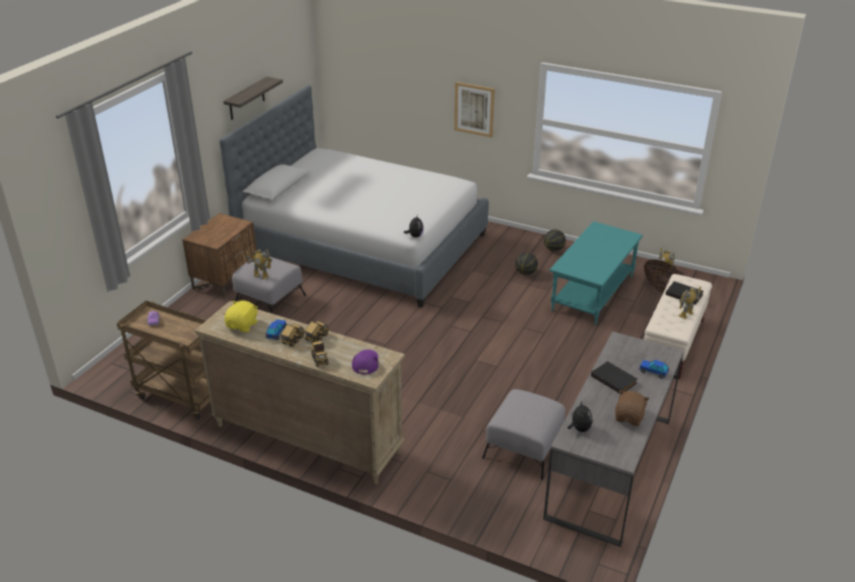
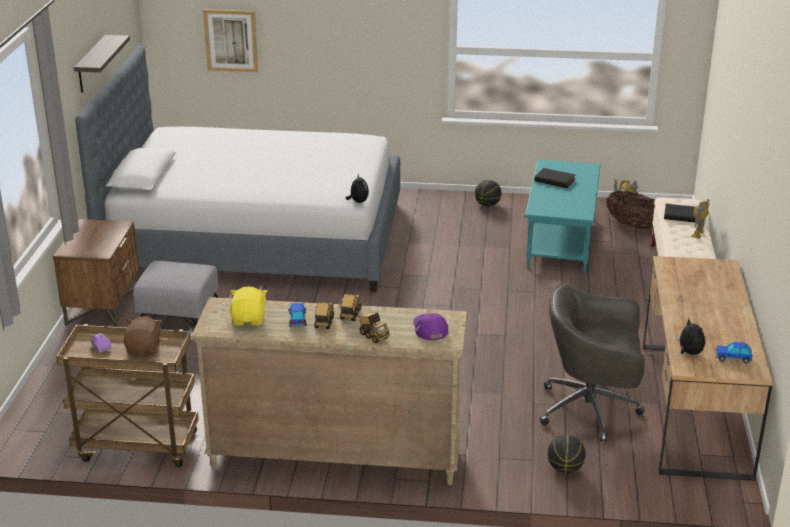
camera: 20 degrees left, 5 degrees down
(261, 275) = (176, 283): toy robot -> none
(474, 109) = (366, 48): picture -> picture (231, 40)
(524, 448) = (591, 410): grey ottoman -> grey office chair
(526, 273) = (472, 234): basketball -> basketball (565, 468)
(610, 467) = (693, 408): grey desk -> brown desk
(614, 379) = (690, 300): black book -> black book (555, 180)
(629, 417) = (731, 332): brown plush toy -> brown plush toy (144, 348)
(653, 372) = (723, 286): toy car -> toy car (733, 358)

